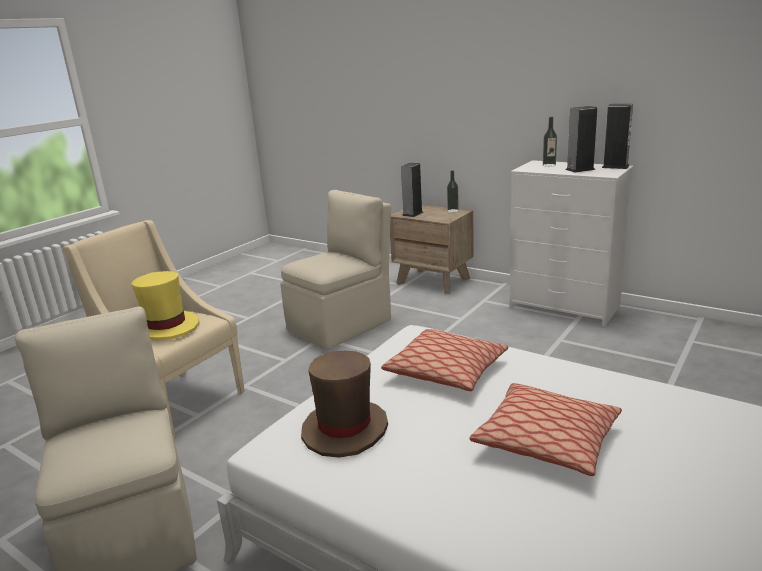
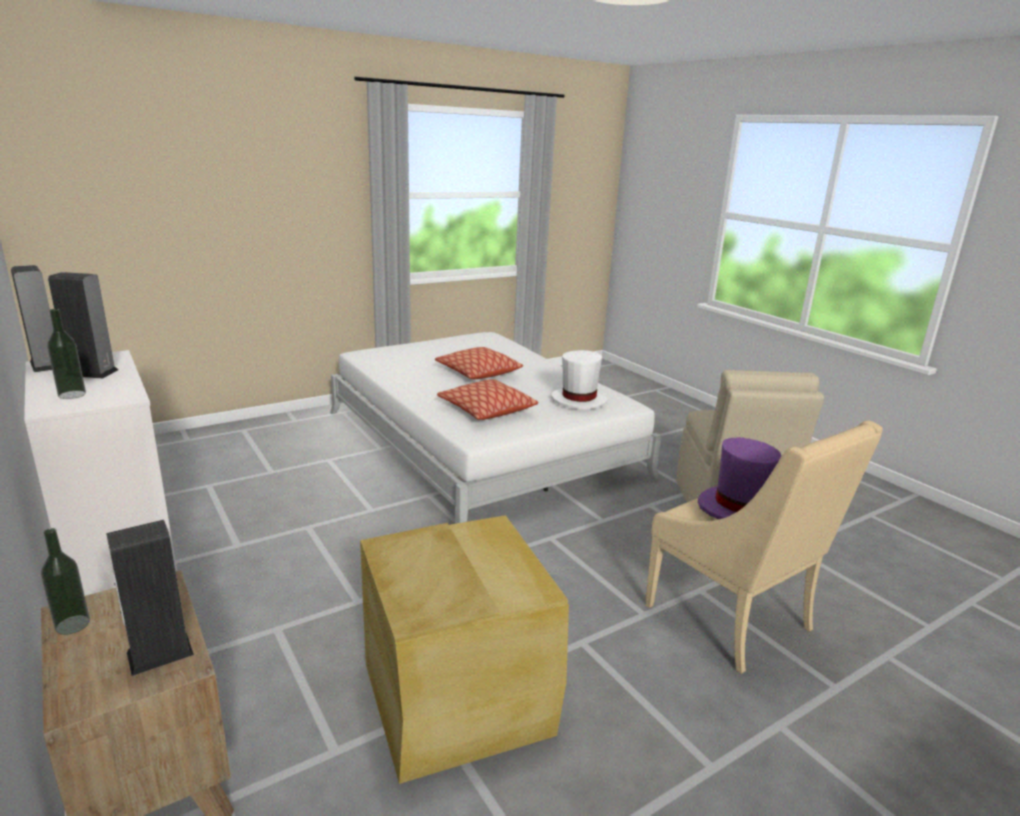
camera: 160 degrees left, 0 degrees up
(167, 327) = (738, 509): yellow hat -> purple hat
(342, 324) = (458, 696): beige chair -> beige storage box
(345, 429) = (578, 401): brown hat -> white hat

